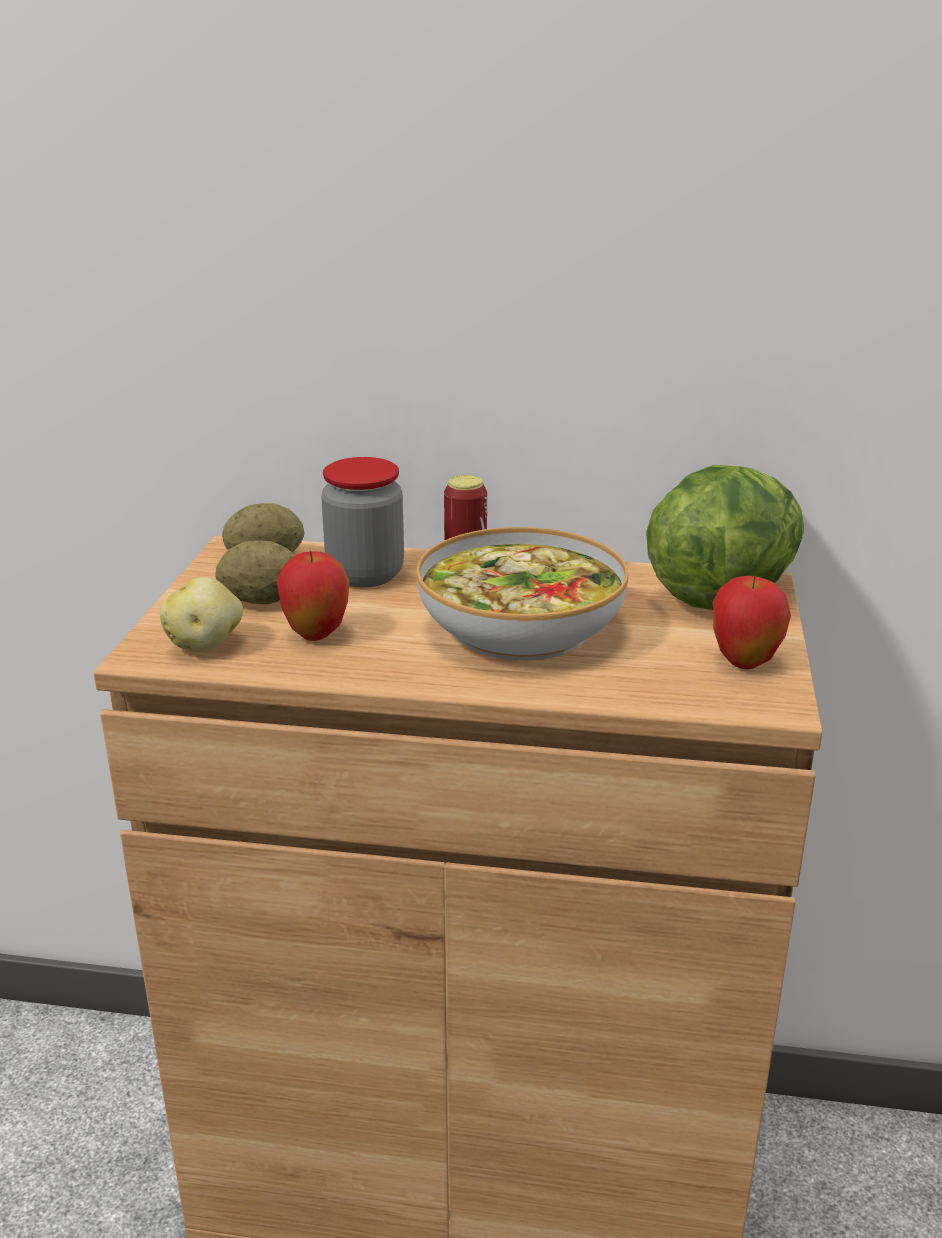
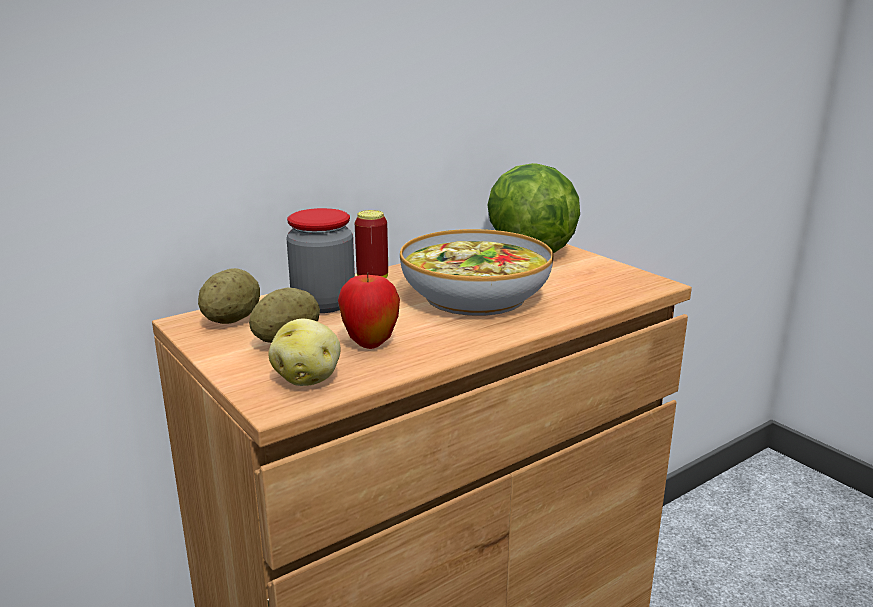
camera: 45 degrees left, 5 degrees down
(744, 662) = (604, 272): apple -> none

